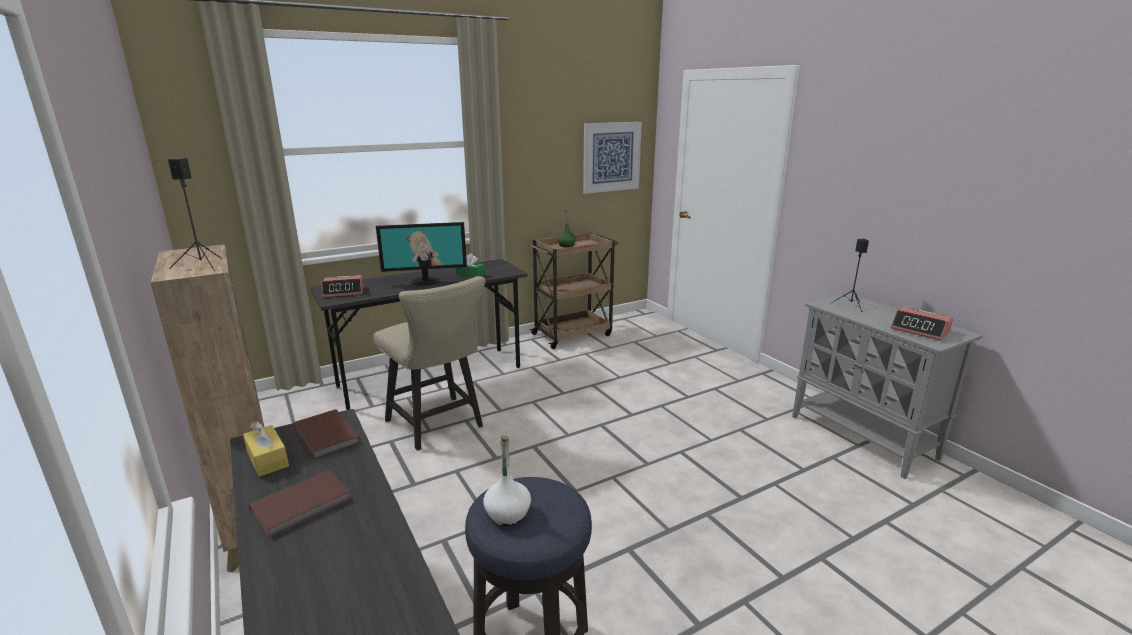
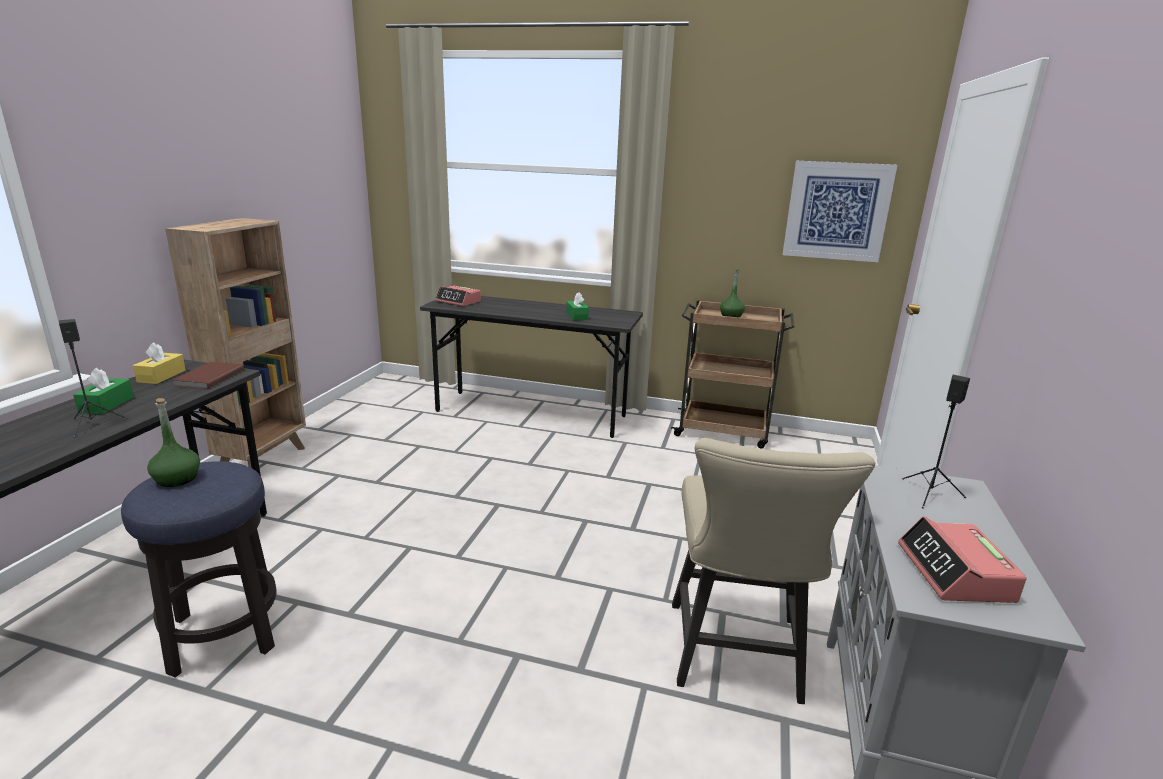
camera: 45 degrees right, 0 degrees up
(202, 266) = (214, 227): black speaker -> black speaker (92, 425)
(303, 505) = (107, 405): brown book -> green tissue box
(425, 281) = (530, 310): monitor -> none
(438, 426) = (466, 452): beige chair -> beige chair (736, 659)
(508, 514) = (177, 479): white bottle -> green bottle

